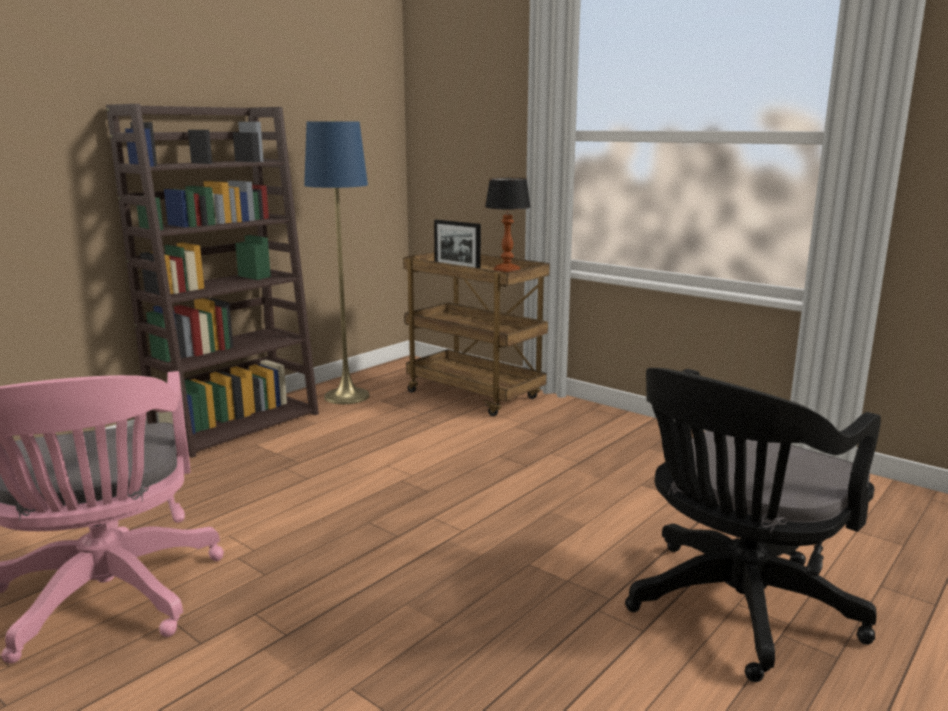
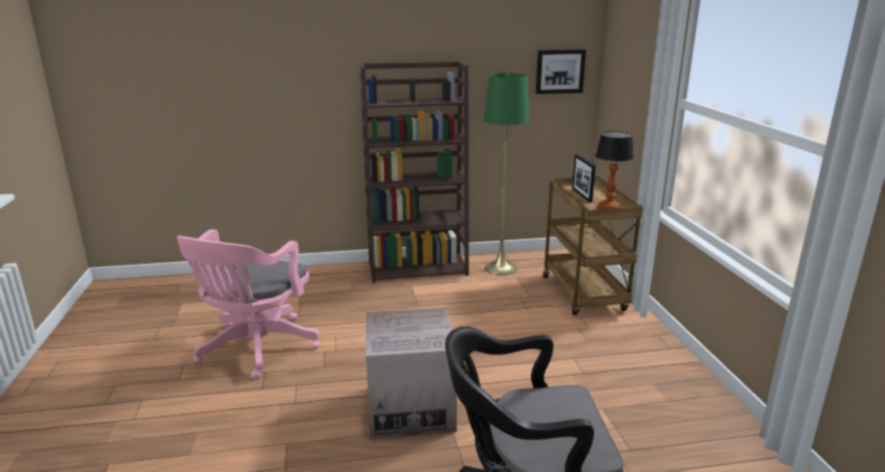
camera: 40 degrees right, 5 degrees up
(347, 396) = (500, 268): blue floor lamp -> green floor lamp
(364, 126) = (559, 71): none -> picture
(457, 569) = (410, 408): none -> cardboard box

